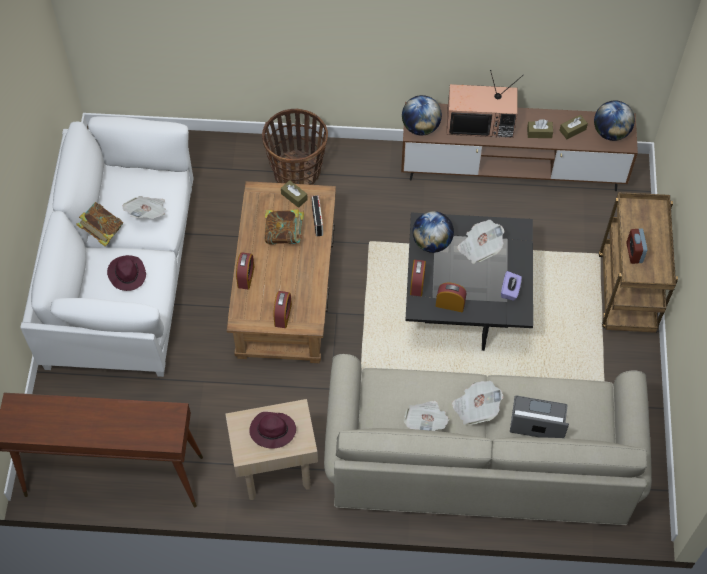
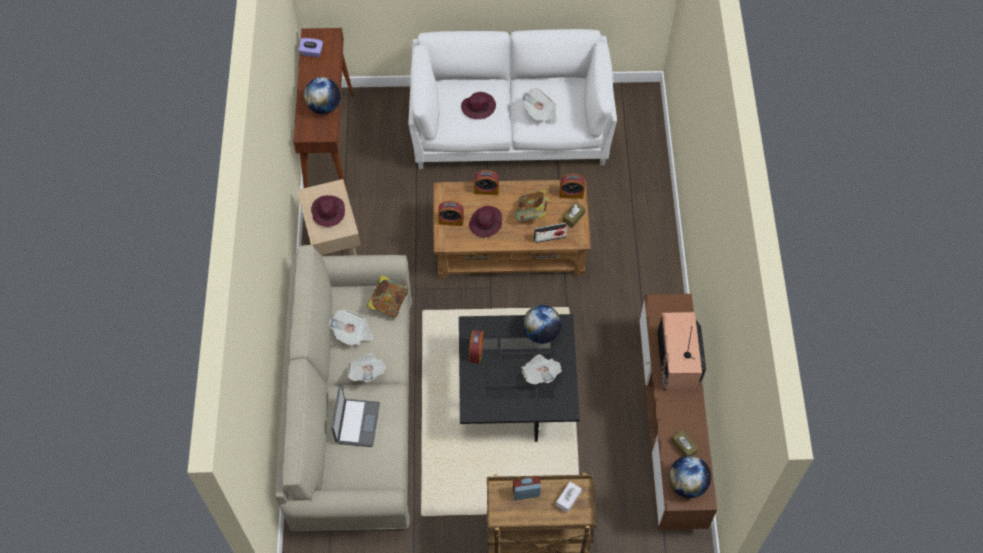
camera: 85 degrees right, 0 degrees up
(102, 232) = (518, 85): book -> book (388, 303)
(291, 280) = (486, 223): none -> purple hat
(297, 171) = (637, 243): basket -> none
(417, 283) = (495, 323): alarm clock -> alarm clock (571, 193)
(420, 127) = (662, 308): globe -> globe (324, 107)
(510, 290) = (496, 401): purple tissue box -> purple tissue box (311, 52)
(539, 133) = (674, 415): brown tissue box -> none
(639, 218) = (568, 499): none -> white tissue box

